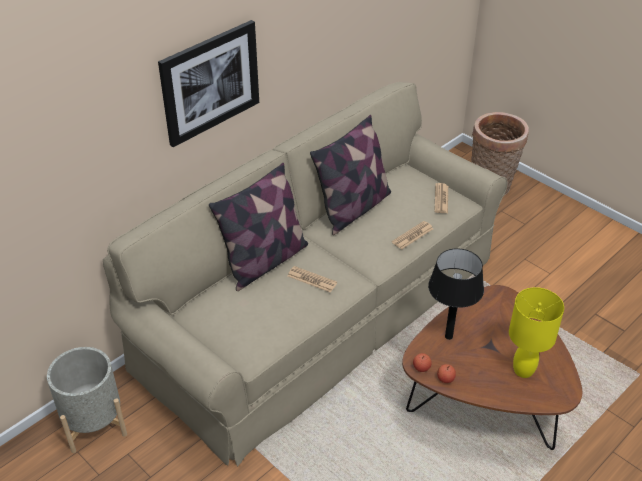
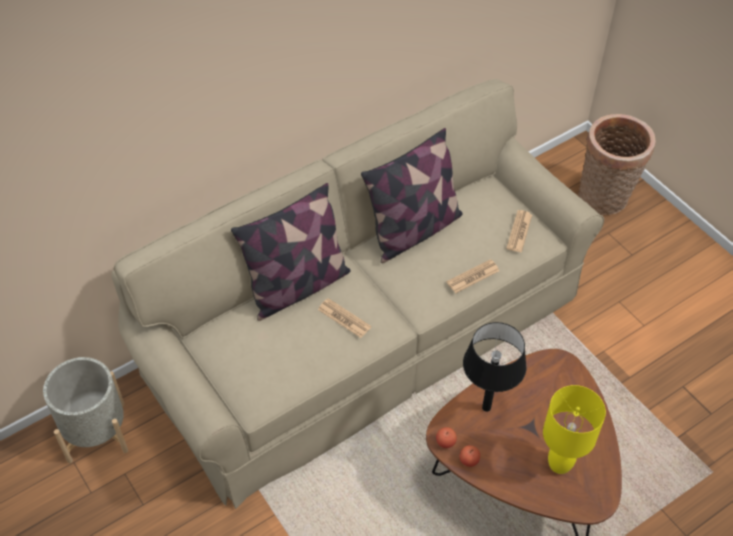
camera: 10 degrees right, 10 degrees up
(210, 82) = (247, 89): picture -> none

